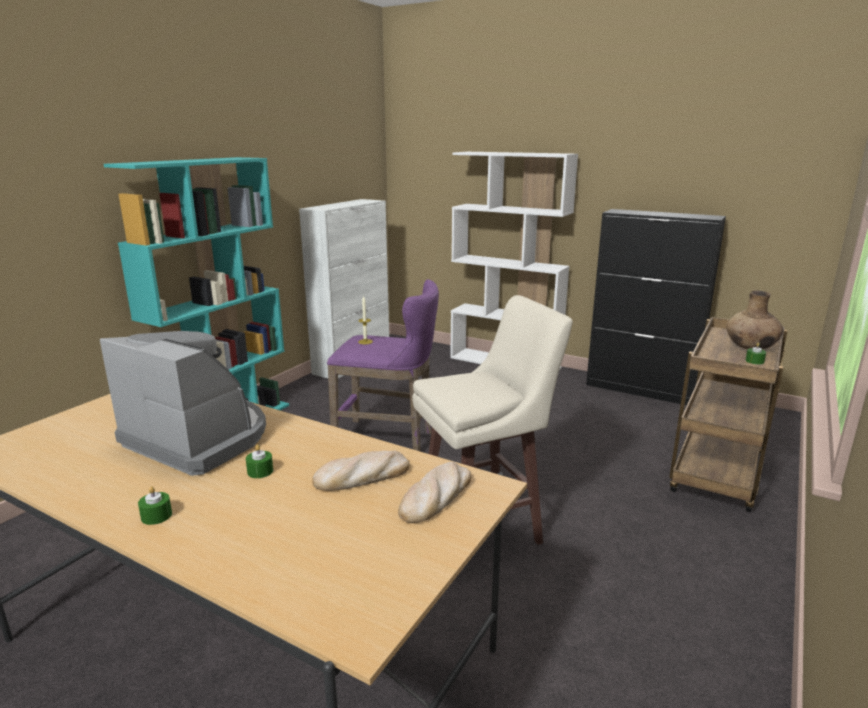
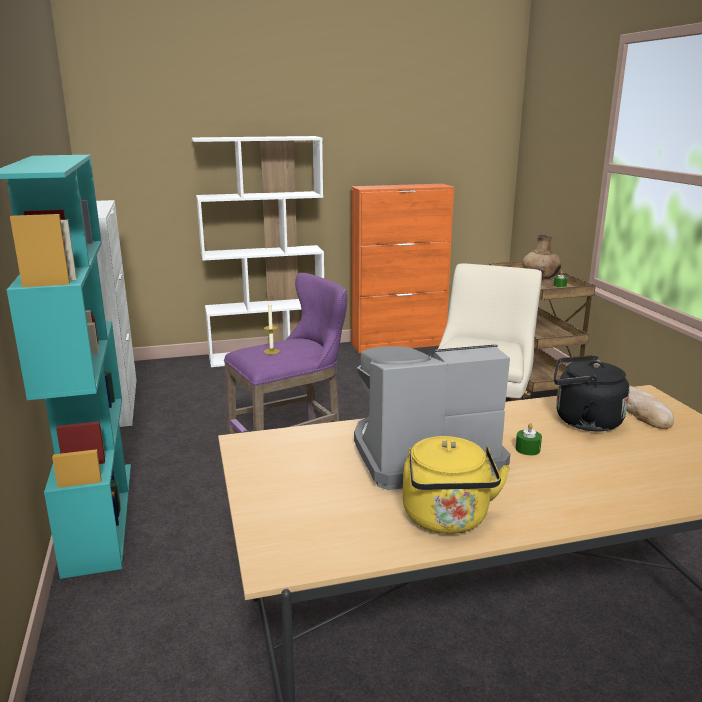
camera: 45 degrees left, 0 degrees up
(91, 481) = (447, 519): none -> yellow kettle
(156, 516) = (558, 505): green candle -> none
(362, 476) = (583, 421): bread -> black kettle
(641, 389) = (399, 344): black cabinet -> orange cabinet

